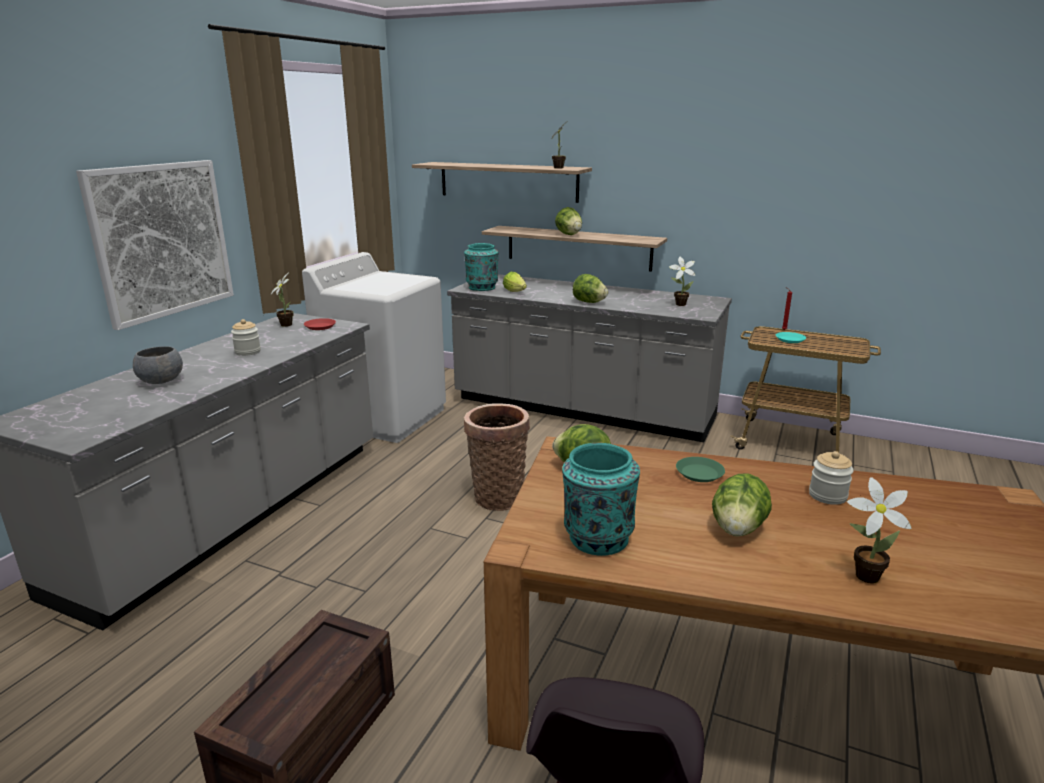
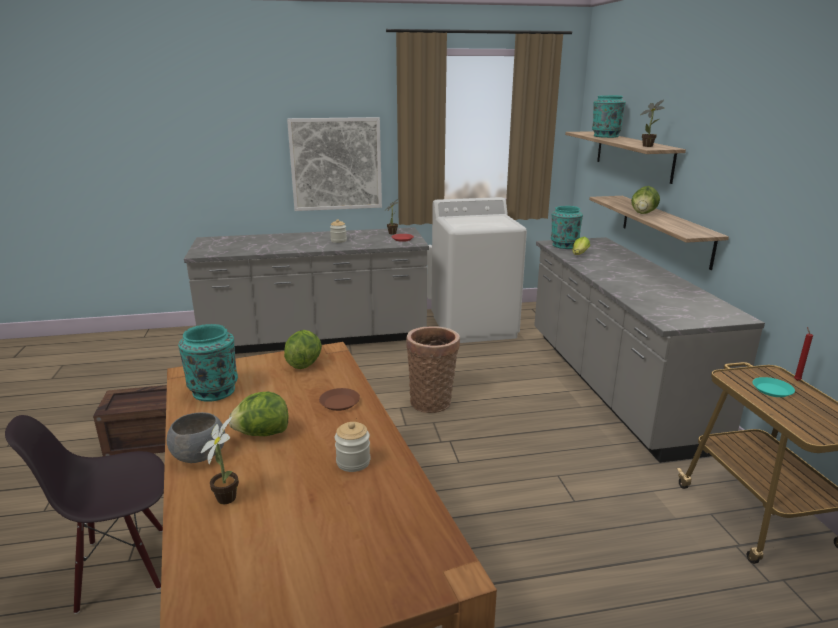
camera: 55 degrees right, 0 degrees up
(162, 381) = (278, 242): grey bowl -> grey bowl (200, 455)
(474, 164) = (605, 136): none -> turquoise vase
(589, 302) = (606, 279): lettuce -> none
(678, 304) = (681, 307): potted plant -> none
(699, 473) = (339, 402): green plate -> brown plate

